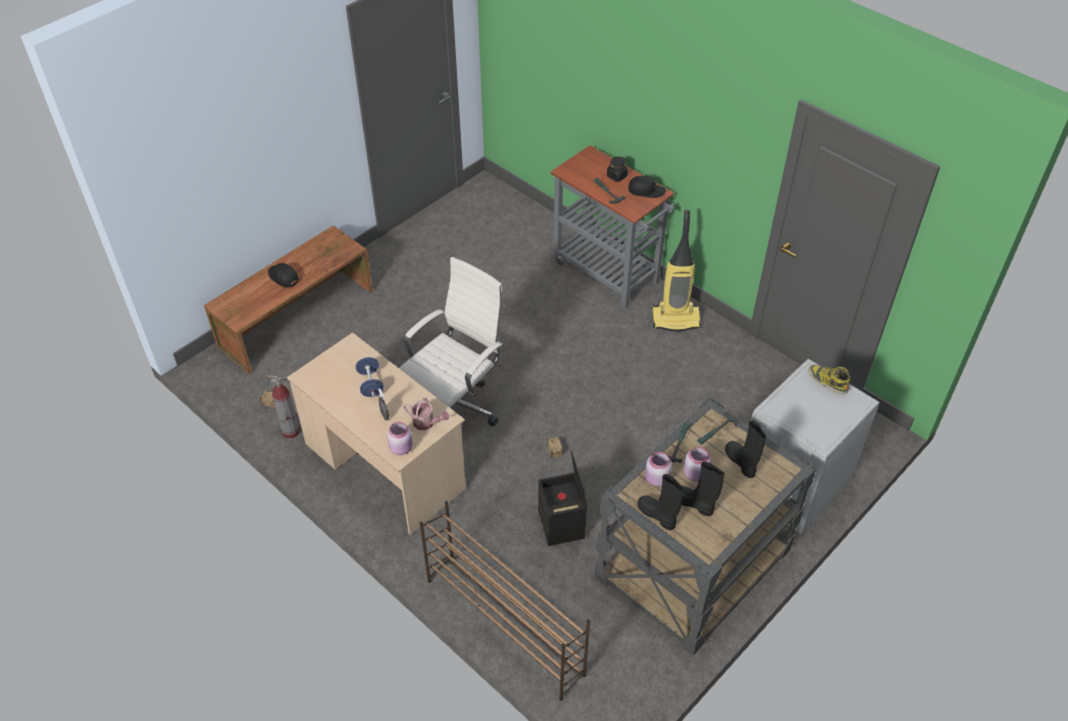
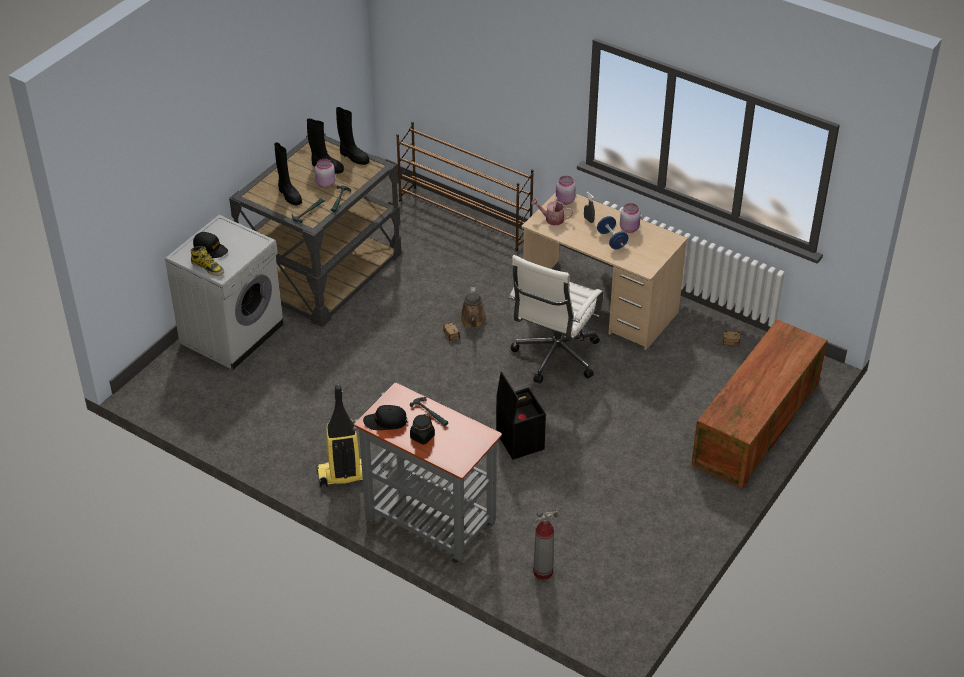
camera: 170 degrees right, 5 degrees down
(283, 277) = (766, 376): black cap -> black cap (210, 248)
(291, 431) = (697, 320): fire extinguisher -> fire extinguisher (542, 572)
(527, 464) = (473, 321): none -> brown watering can
(562, 525) = (433, 282): black storage box -> black storage box (519, 440)
(656, 479) = (356, 177): pink jar -> pink jar (629, 228)

